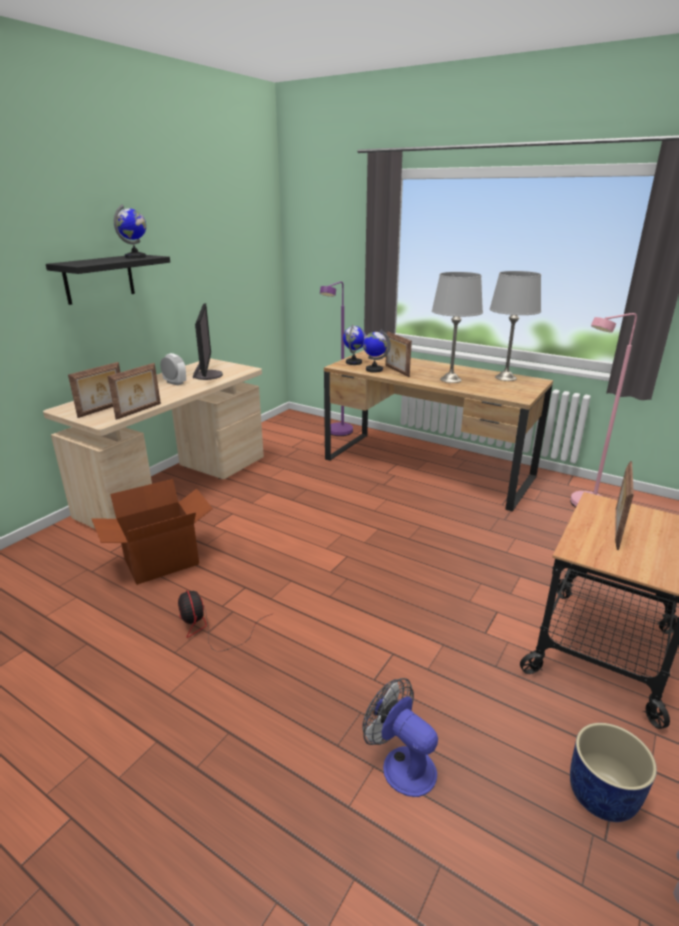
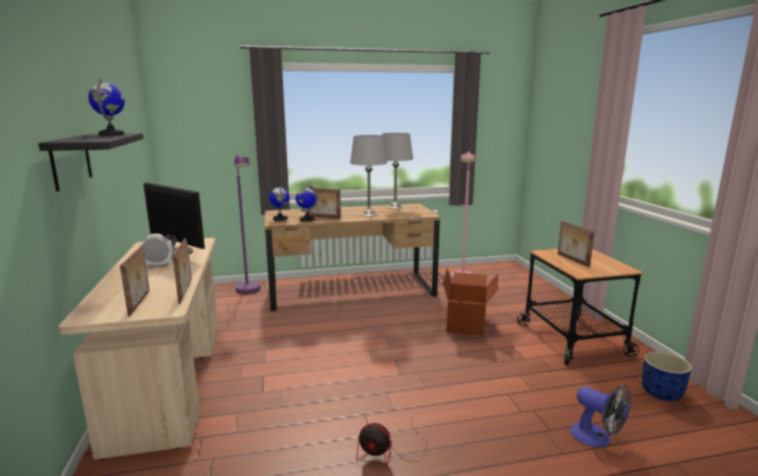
camera: 45 degrees left, 10 degrees down
(161, 562) = (265, 438): cardboard box -> cardboard box (467, 324)
(401, 764) = (597, 438): fan -> fan turned 135 degrees counterclockwise

